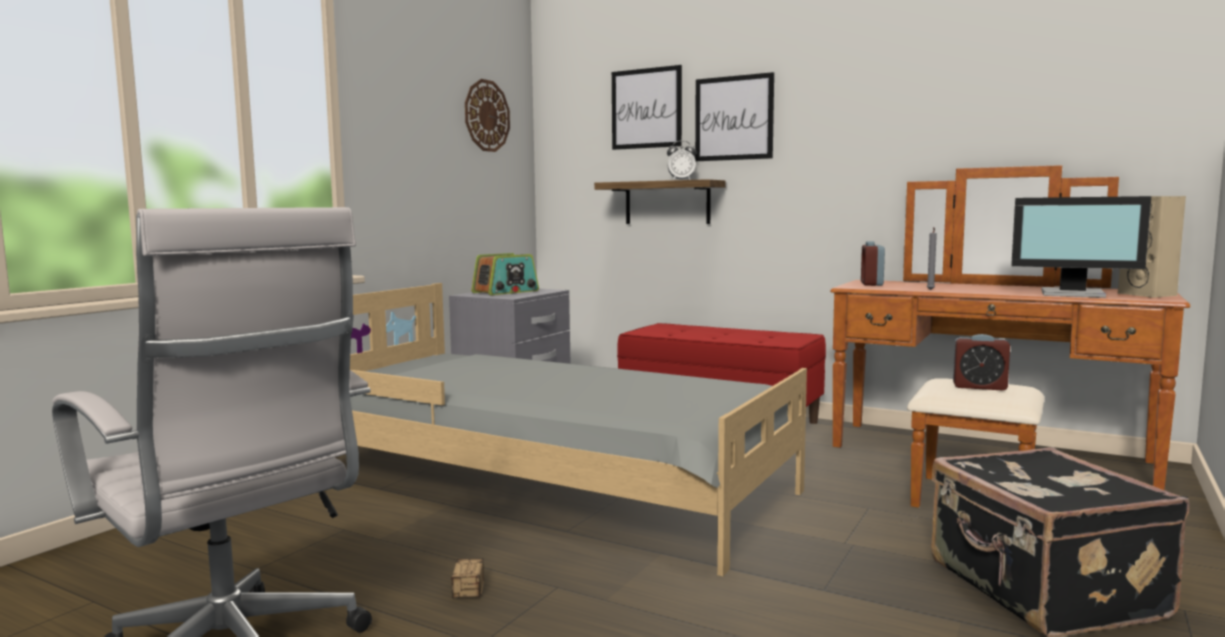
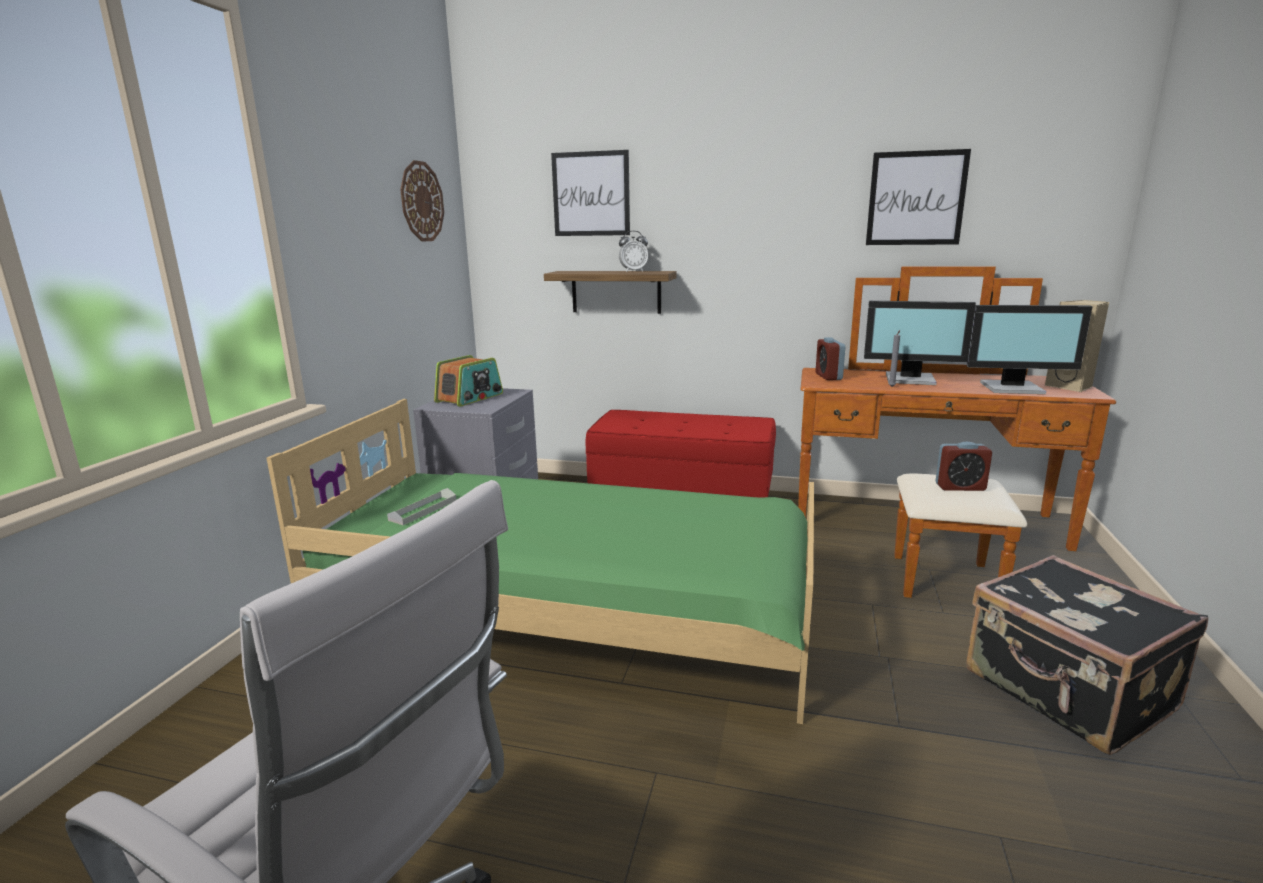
camera: 15 degrees left, 10 degrees up
(428, 370) = (423, 510): none -> grey tray
(465, 602) = (574, 819): storage box -> none
(552, 484) = (572, 614): grey bed -> green bed
(734, 118) = (684, 208): picture -> picture (916, 198)
(962, 287) = (911, 380): none -> monitor

